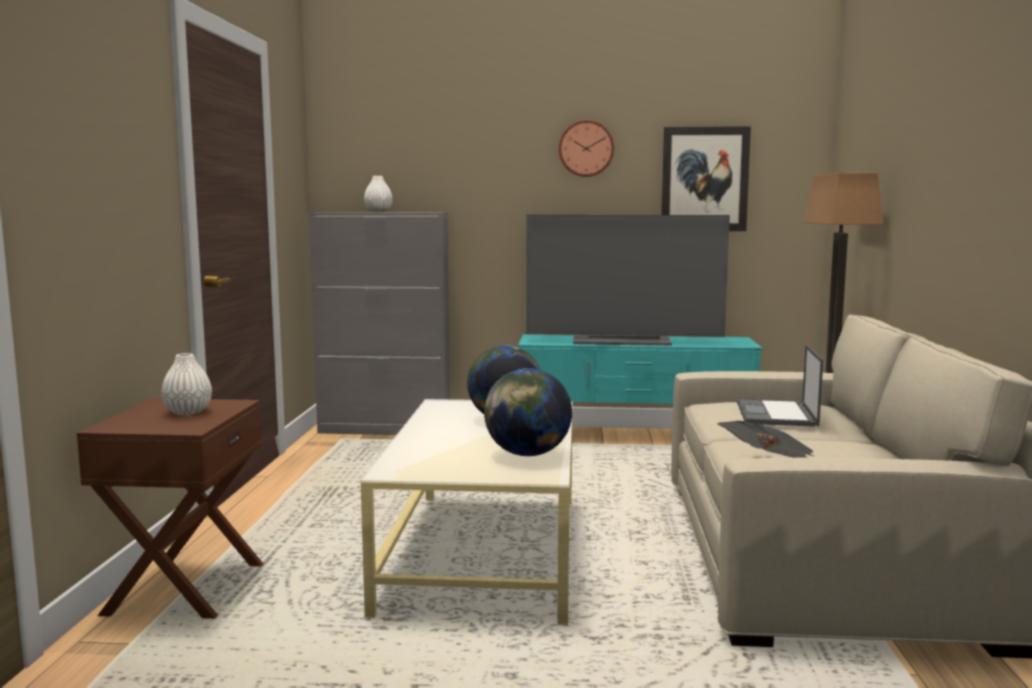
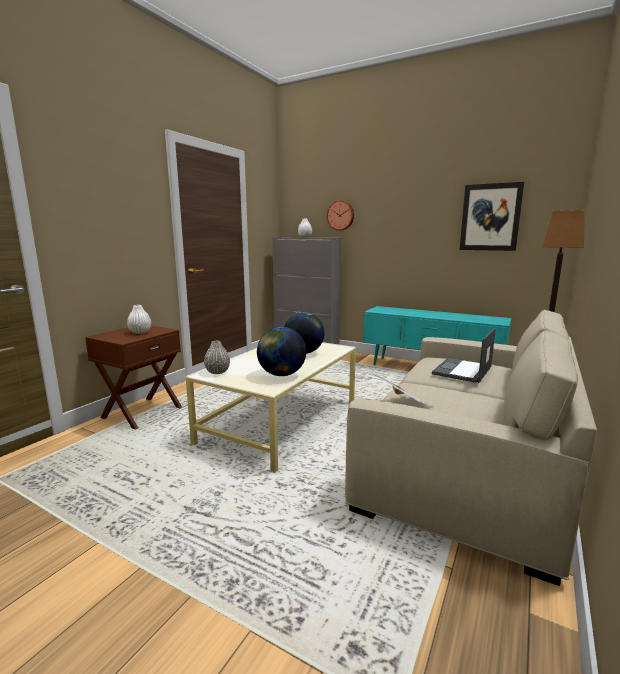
camera: 25 degrees right, 5 degrees up
(409, 465) = (217, 372): none -> grey vase
(586, 149) = (417, 200): wall clock -> wall clock (340, 215)
(622, 341) = (425, 314): television -> none

